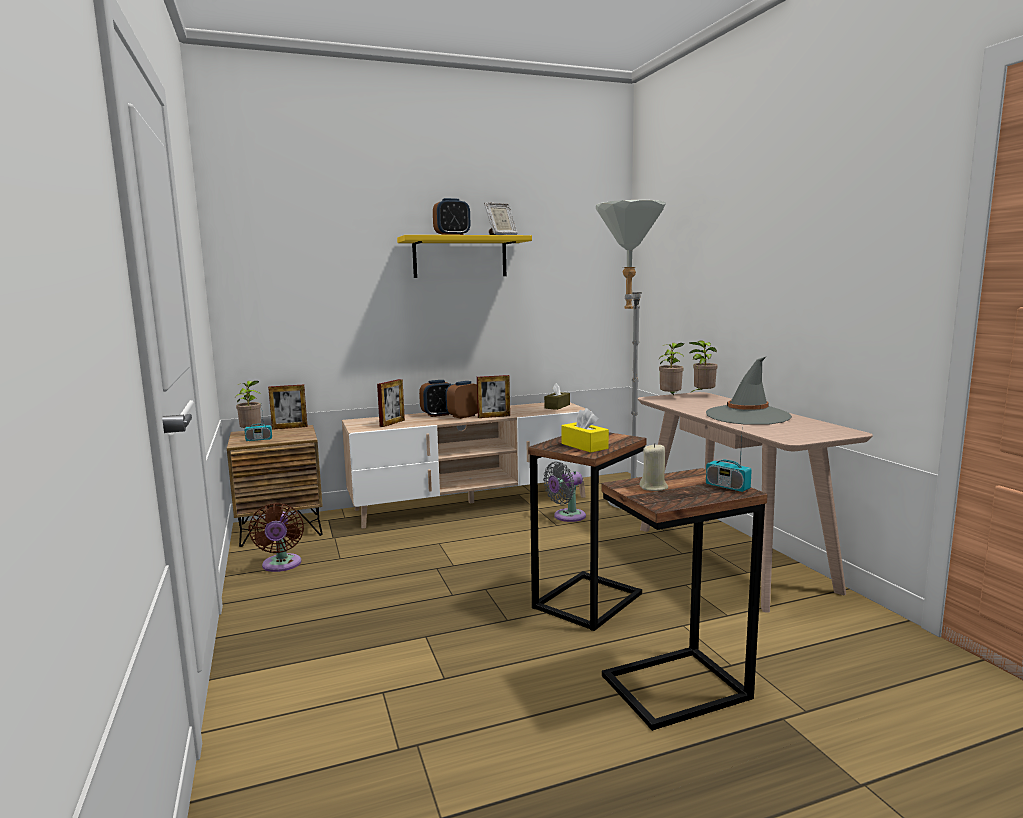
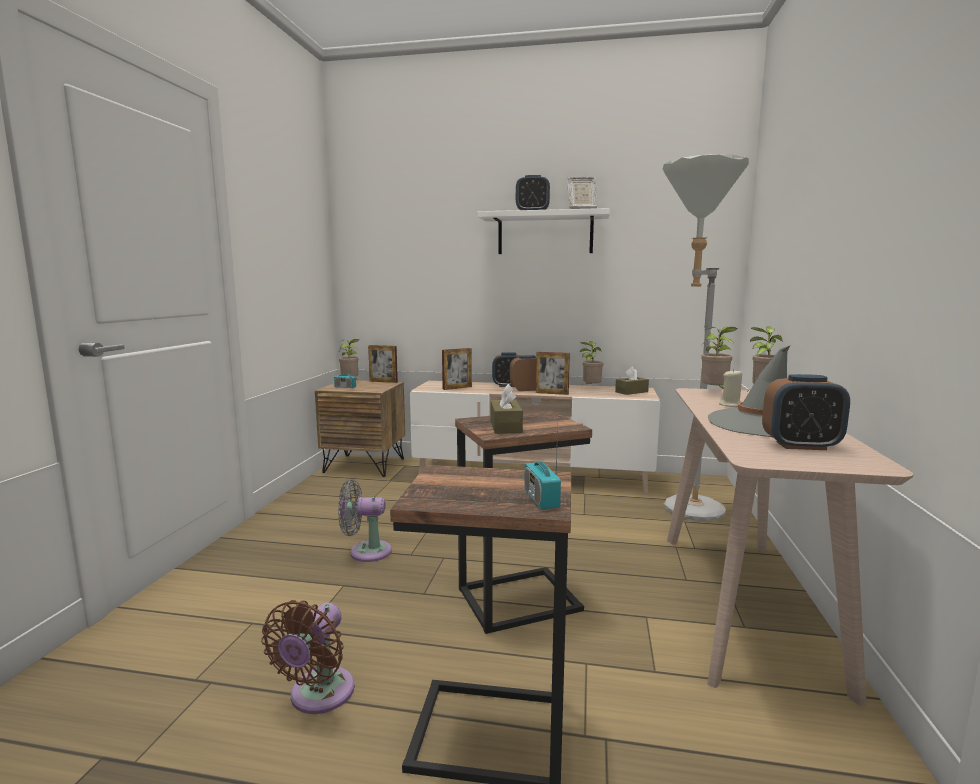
camera: 30 degrees right, 0 degrees up
(281, 565) = (328, 494): brown fan -> brown fan (318, 696)
(460, 257) = (545, 234): yellow shelf -> white shelf
(518, 408) = (590, 388): none -> potted plant
(566, 516) = (604, 508): grey fan -> grey fan (366, 552)
(584, 446) = (505, 426): yellow tissue box -> brown tissue box
(653, 487) = (459, 481): beige candle -> beige candle (731, 405)
(795, 427) = (801, 446): none -> alarm clock

